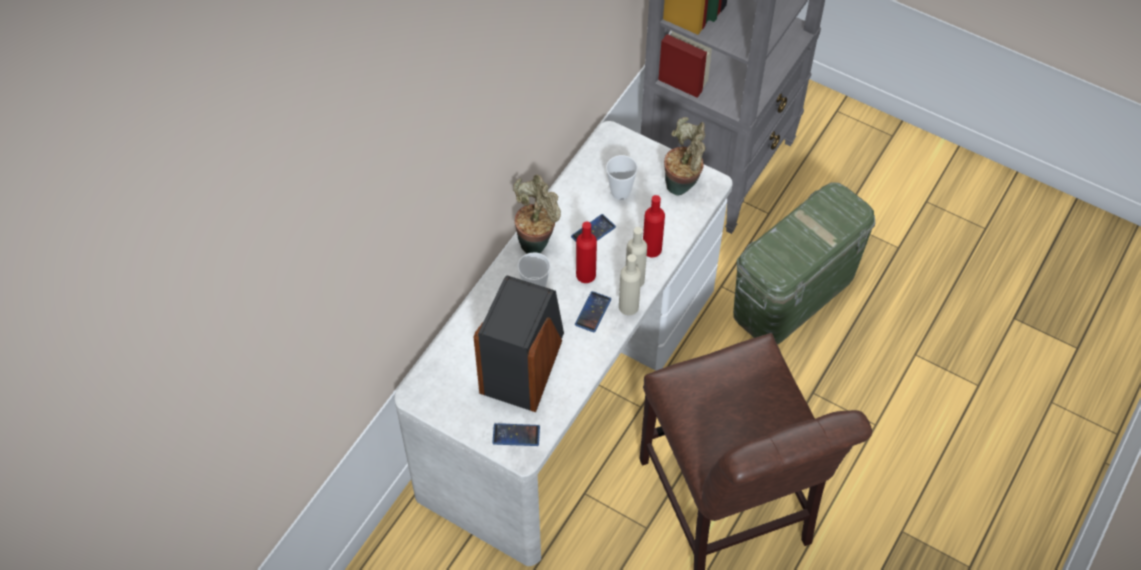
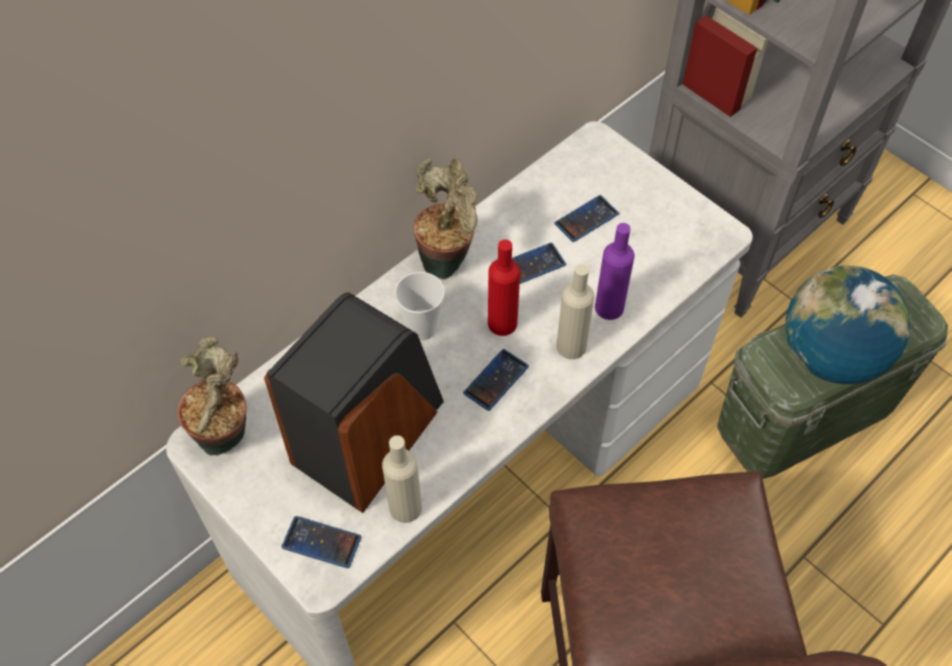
camera: 15 degrees right, 0 degrees up
(620, 192) = (586, 219): cup -> phone
(628, 306) = (551, 384): beige bottle -> beige bottle (405, 507)
(652, 249) = (609, 307): red bottle -> purple bottle
(683, 185) = (679, 227): potted plant -> potted plant (227, 438)
(800, 249) = (830, 356): none -> globe

